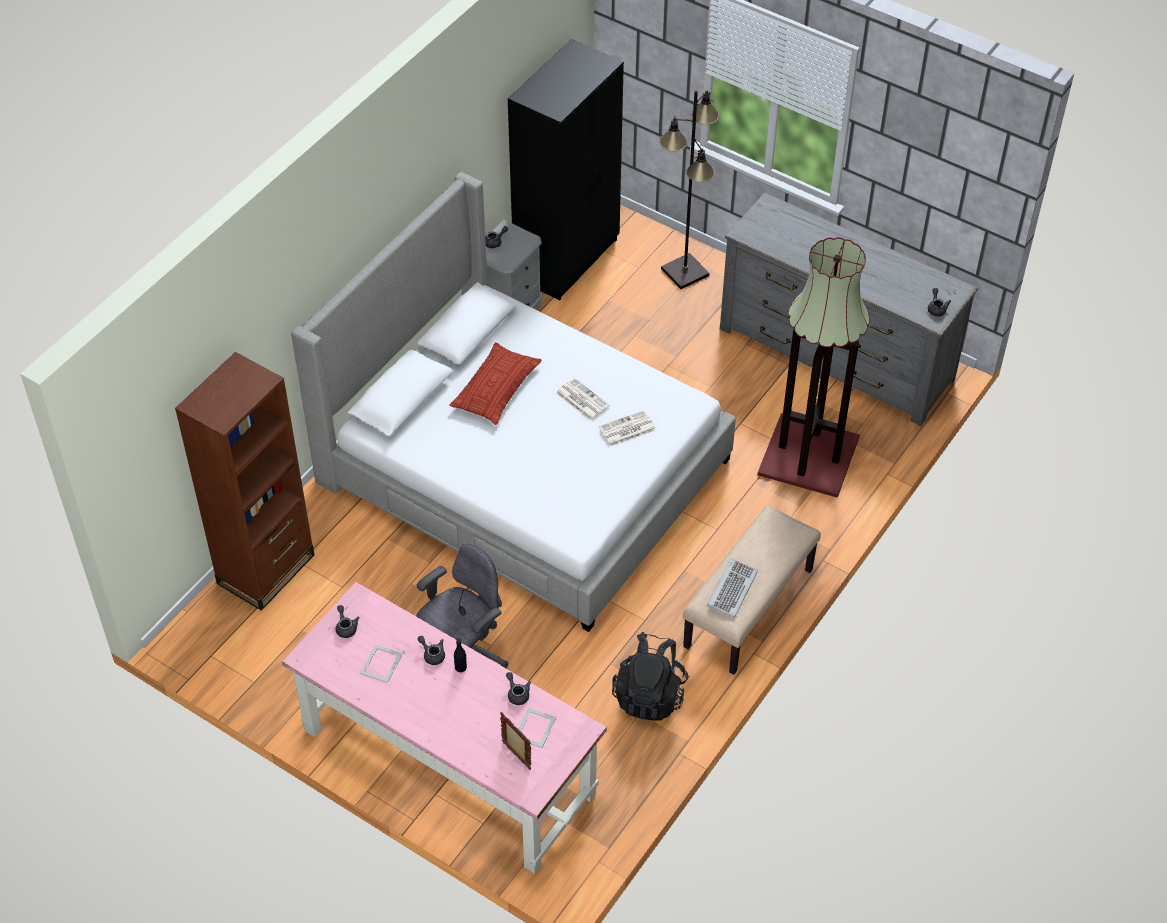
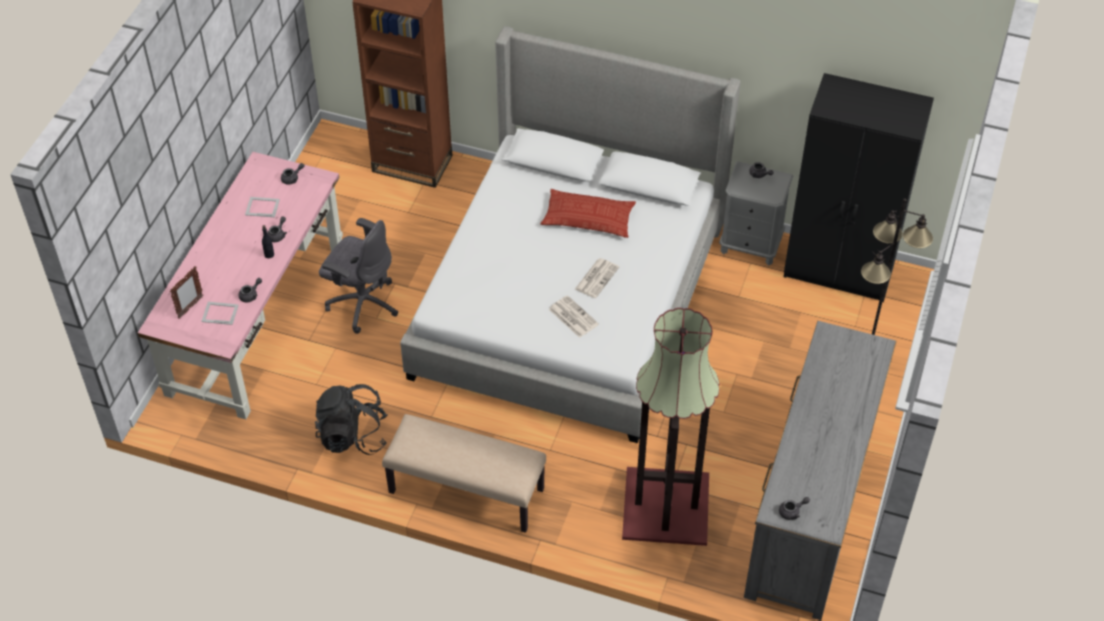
camera: 75 degrees right, 0 degrees up
(731, 589) = (432, 440): keyboard -> none

